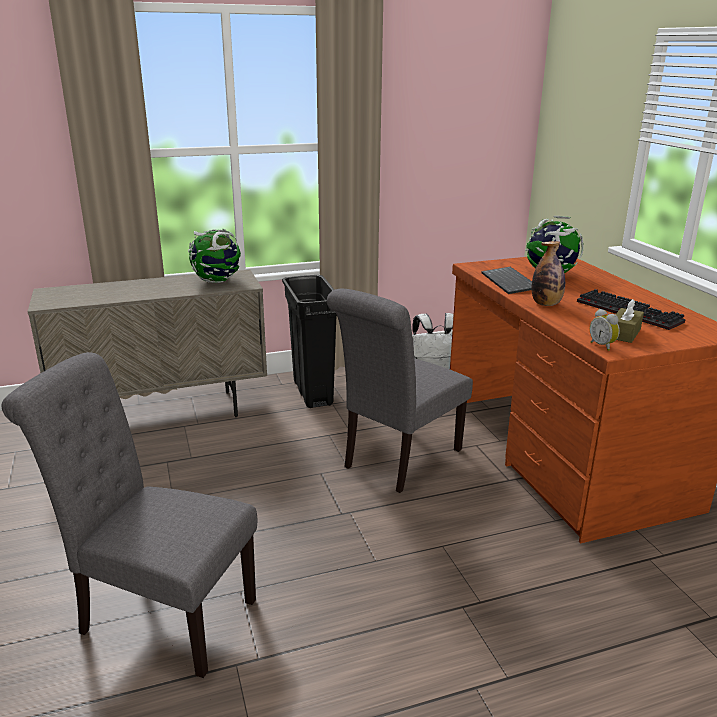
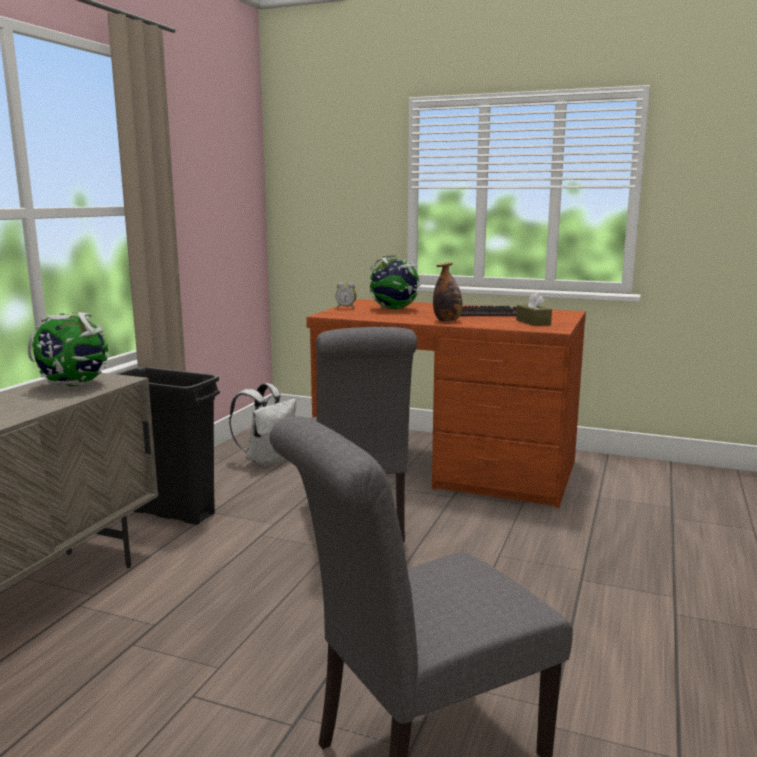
camera: 50 degrees left, 10 degrees down
(510, 282) = (385, 317): keyboard -> none
(603, 346) = (545, 329): alarm clock -> alarm clock (346, 308)

